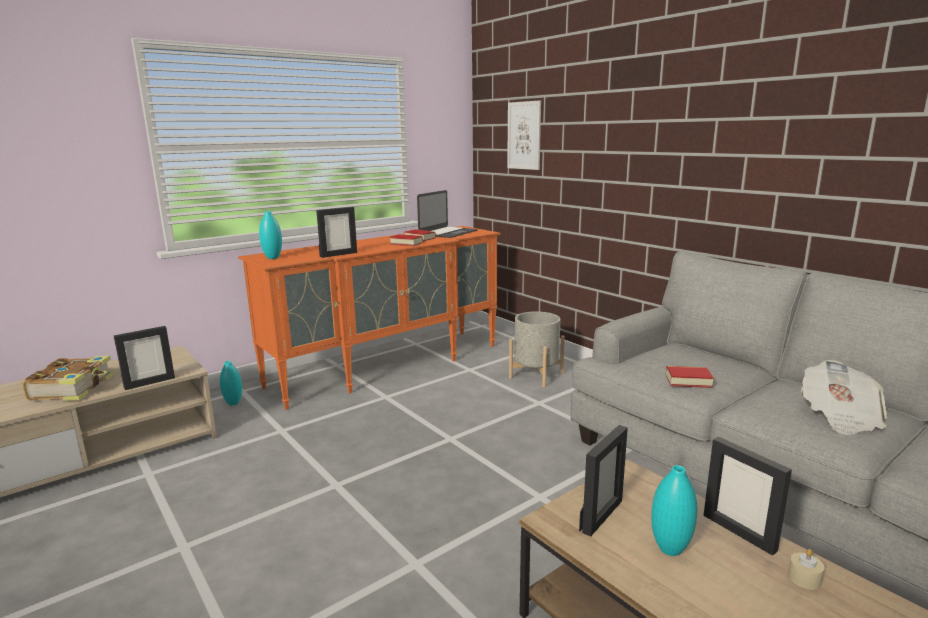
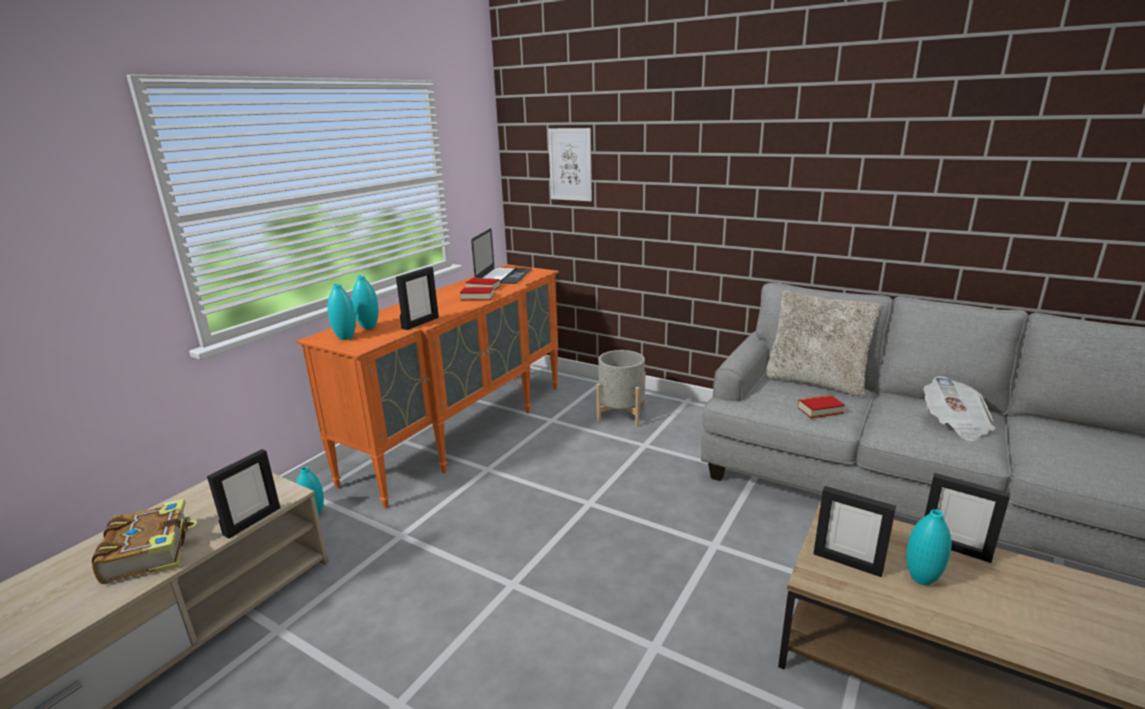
camera: 20 degrees left, 5 degrees up
(298, 253) = (369, 327): none -> turquoise vase
(601, 515) = (847, 562): picture frame -> picture frame turned 105 degrees clockwise
(713, 356) = (816, 380): none -> beige pillow
(804, 578) = (1025, 577): beige candle -> none

